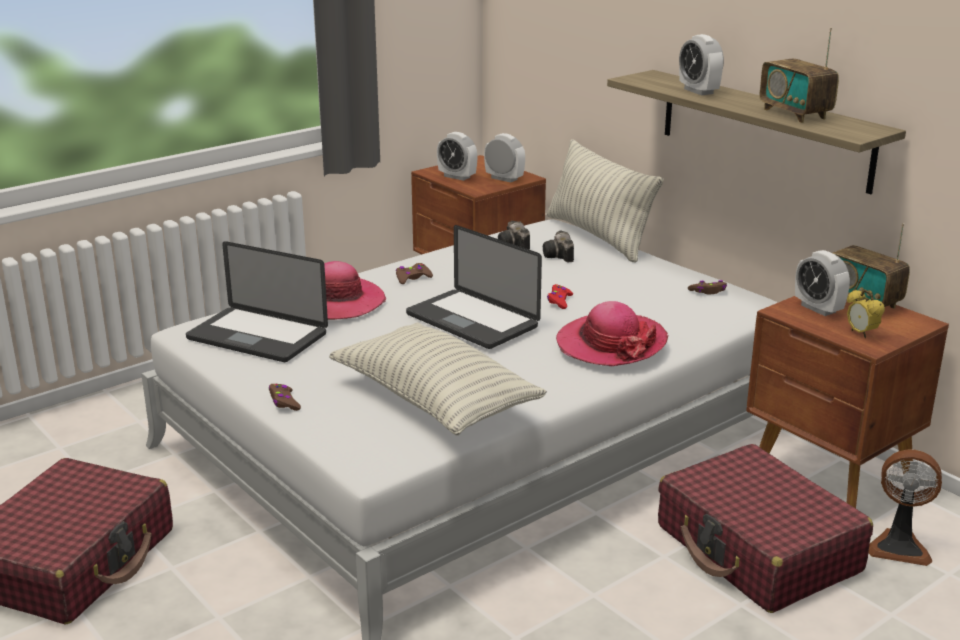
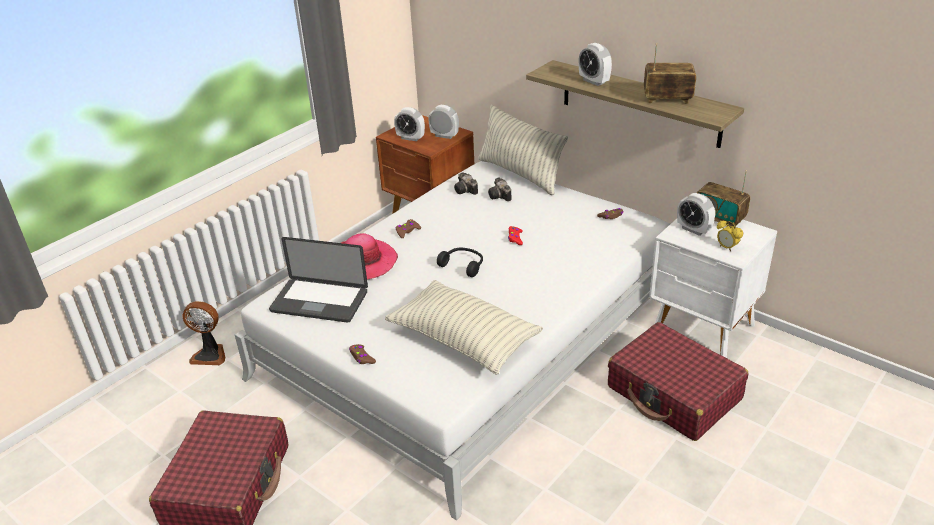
camera: 10 degrees left, 10 degrees up
(472, 321) = (463, 265): laptop -> black headphones
(610, 344) = (562, 272): hat -> none
(795, 114) = (667, 99): radio -> radio turned 135 degrees clockwise
(831, 477) = (703, 329): brown nightstand -> white nightstand
(899, 547) = (758, 376): fan -> fan (210, 355)

